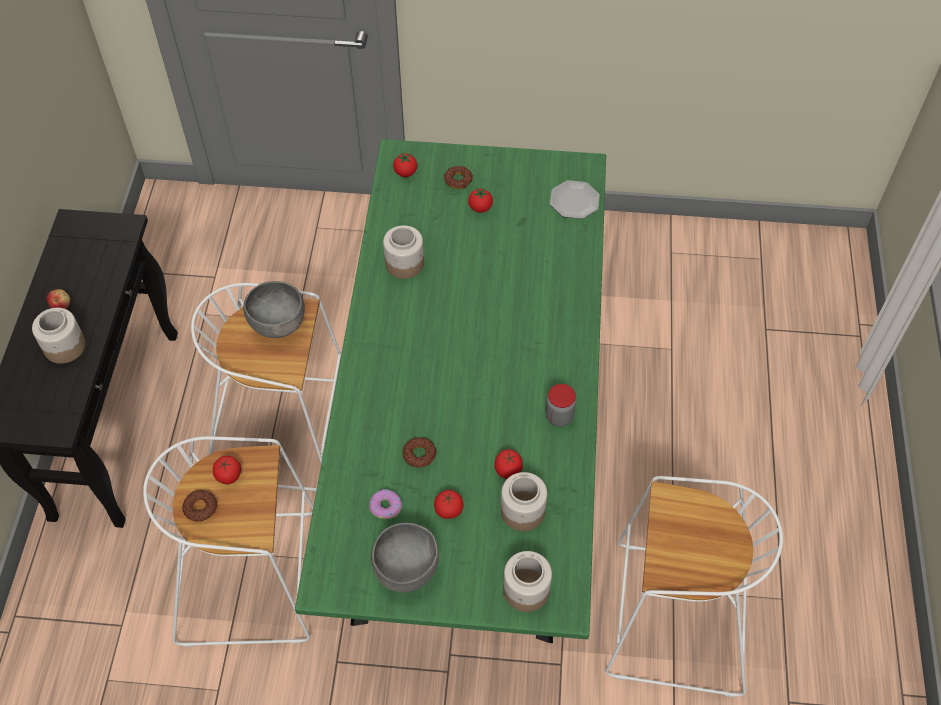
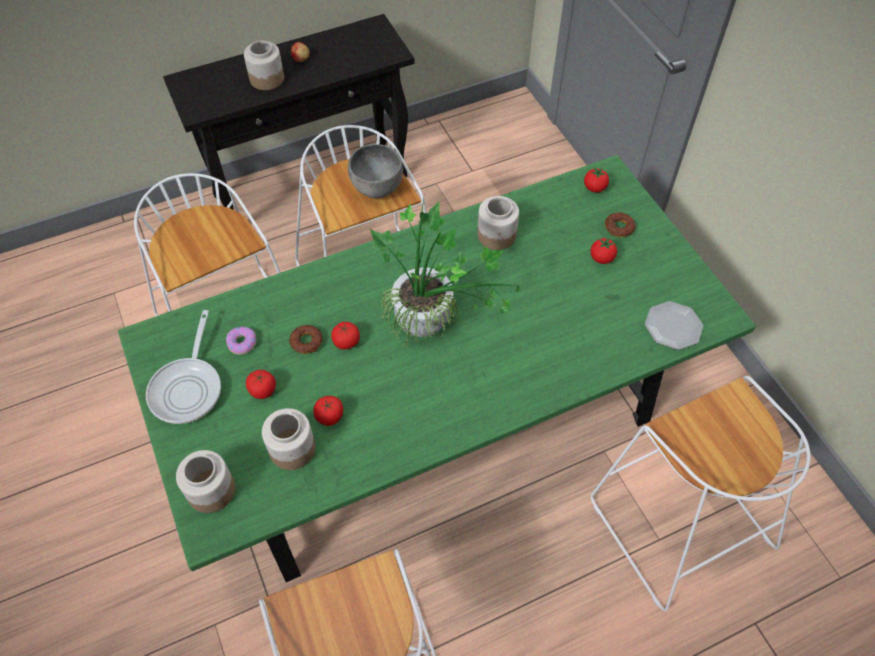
camera: 60 degrees right, 0 degrees up
(200, 507) = (183, 228): donut -> none
(228, 475) = (220, 230): tomato -> tomato (346, 342)
(406, 569) = (188, 388): grey bowl -> frying pan
(466, 352) = (434, 324): none -> potted plant
(559, 416) = (412, 431): jar -> none
(664, 329) = (677, 522): none -> white stool

